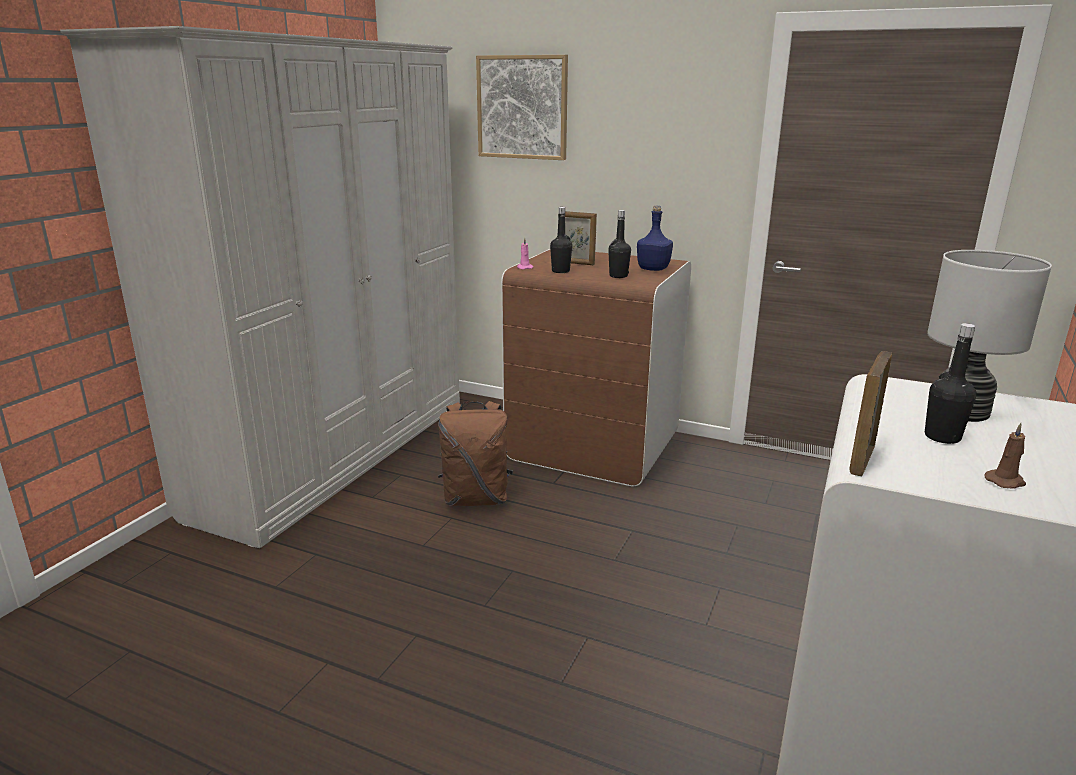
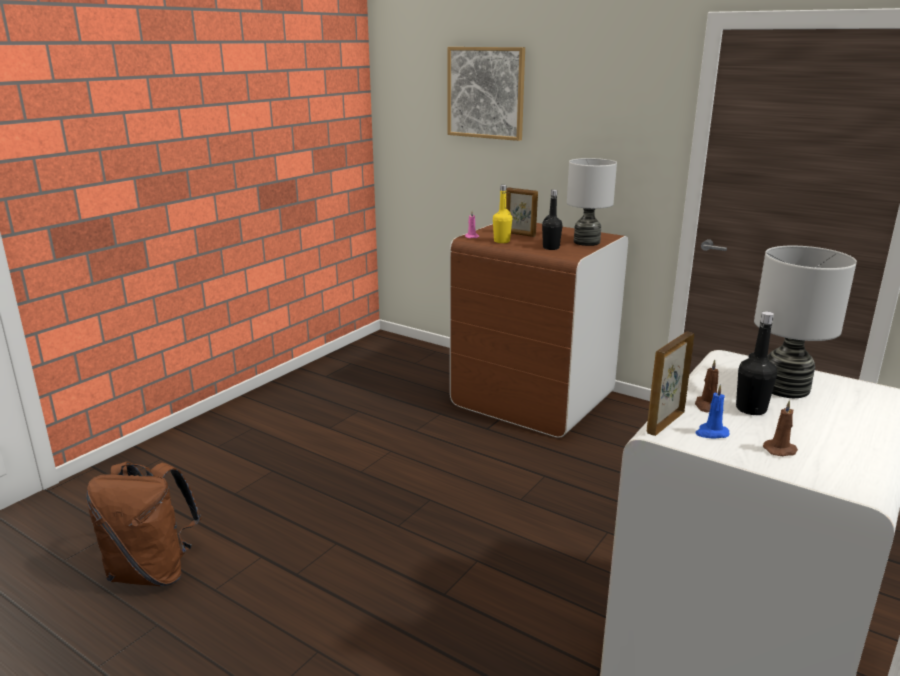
camera: 10 degrees right, 0 degrees up
(338, 453) = (311, 389): white wardrobe -> none
(476, 499) = (416, 436): brown backpack -> brown backpack (153, 571)
(560, 271) = (501, 241): black bottle -> yellow bottle
(653, 269) = (586, 242): blue bottle -> grey table lamp
(894, 437) = (707, 406): none -> brown candle
(919, 468) = (711, 433): none -> blue candle

